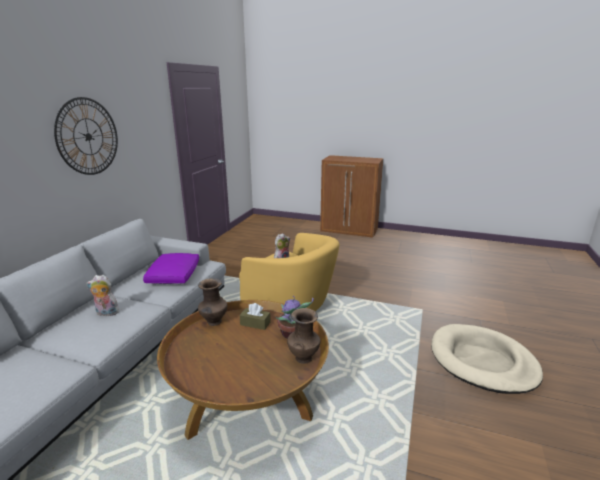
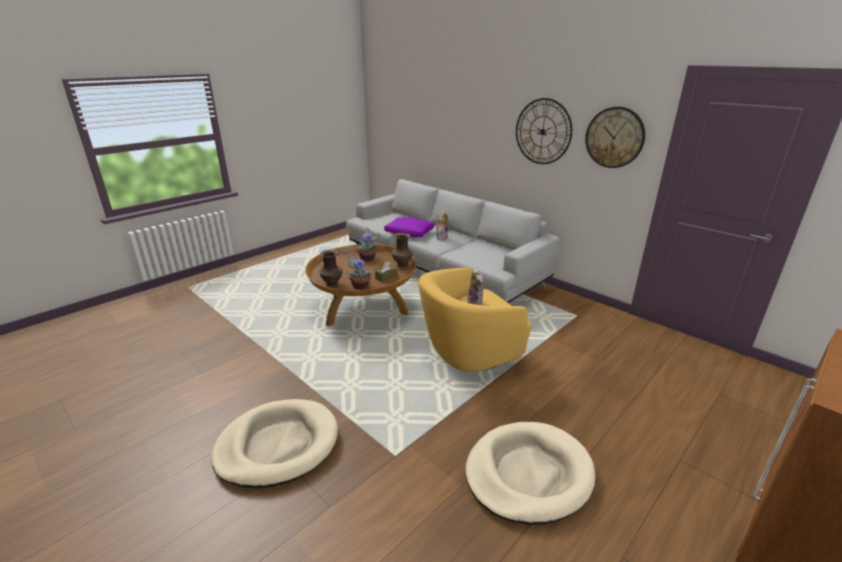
camera: 115 degrees right, 5 degrees up
(146, 125) = (614, 137): none -> wall clock
(174, 275) = (485, 257): purple pillow -> purple pillow (410, 233)
(201, 358) = (368, 258): none -> potted plant
(382, 272) = (528, 474): none -> beige dog bed

